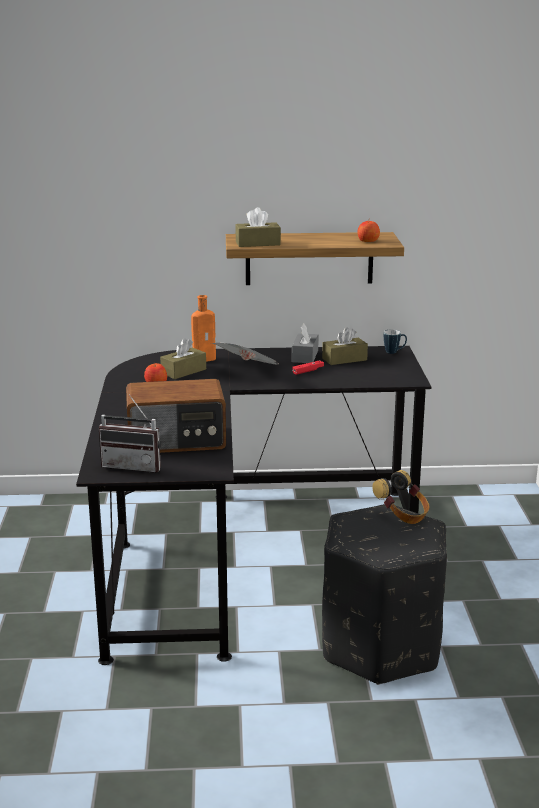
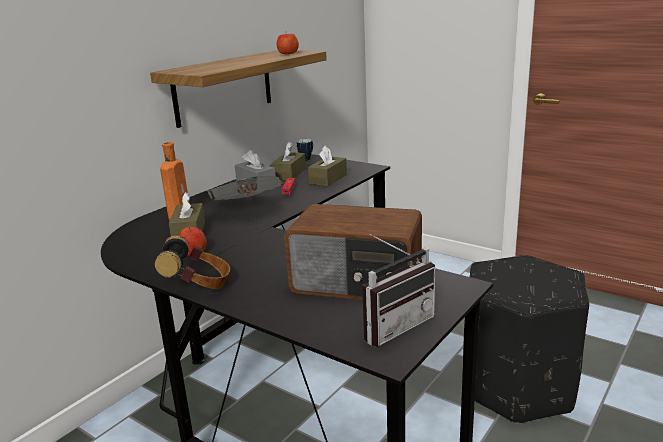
camera: 50 degrees left, 0 degrees up
(177, 440) = (357, 282): radio -> radio turned 75 degrees clockwise
(258, 243) = (212, 69): brown tissue box -> brown tissue box (328, 179)
(402, 515) = (504, 263): headphones -> headphones (198, 286)

